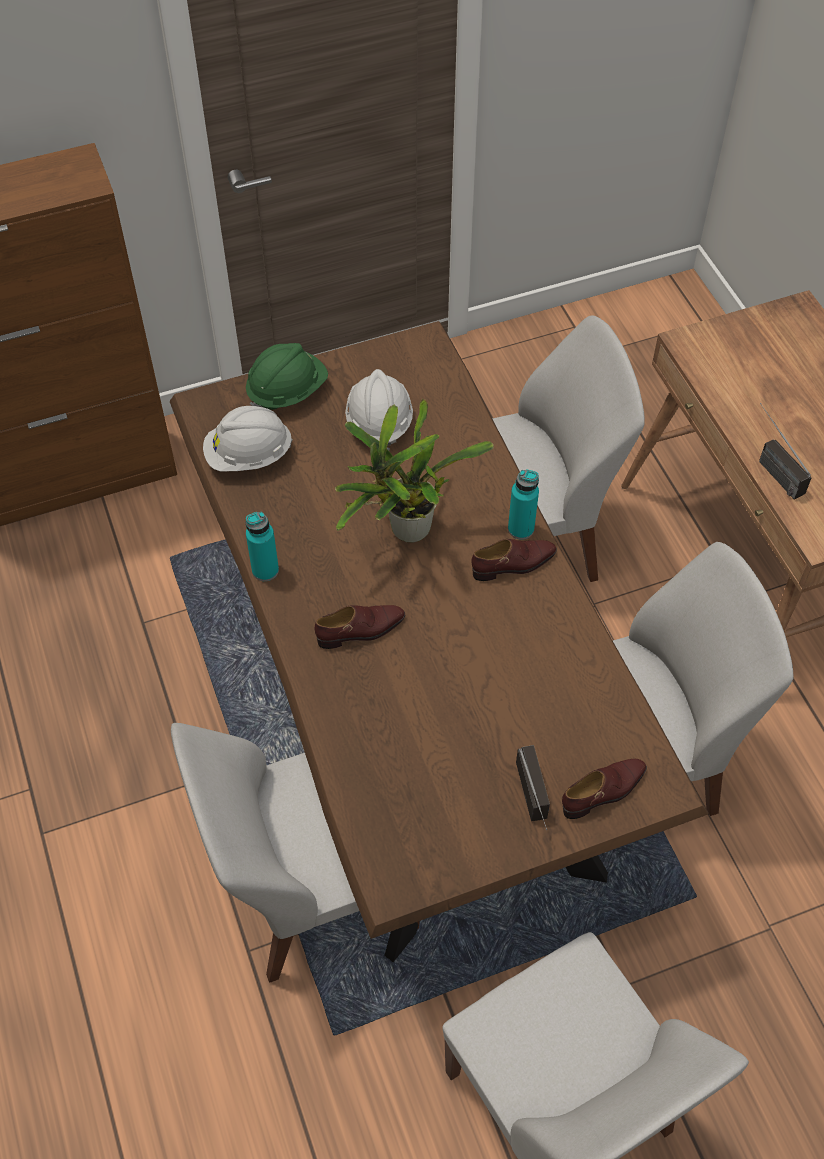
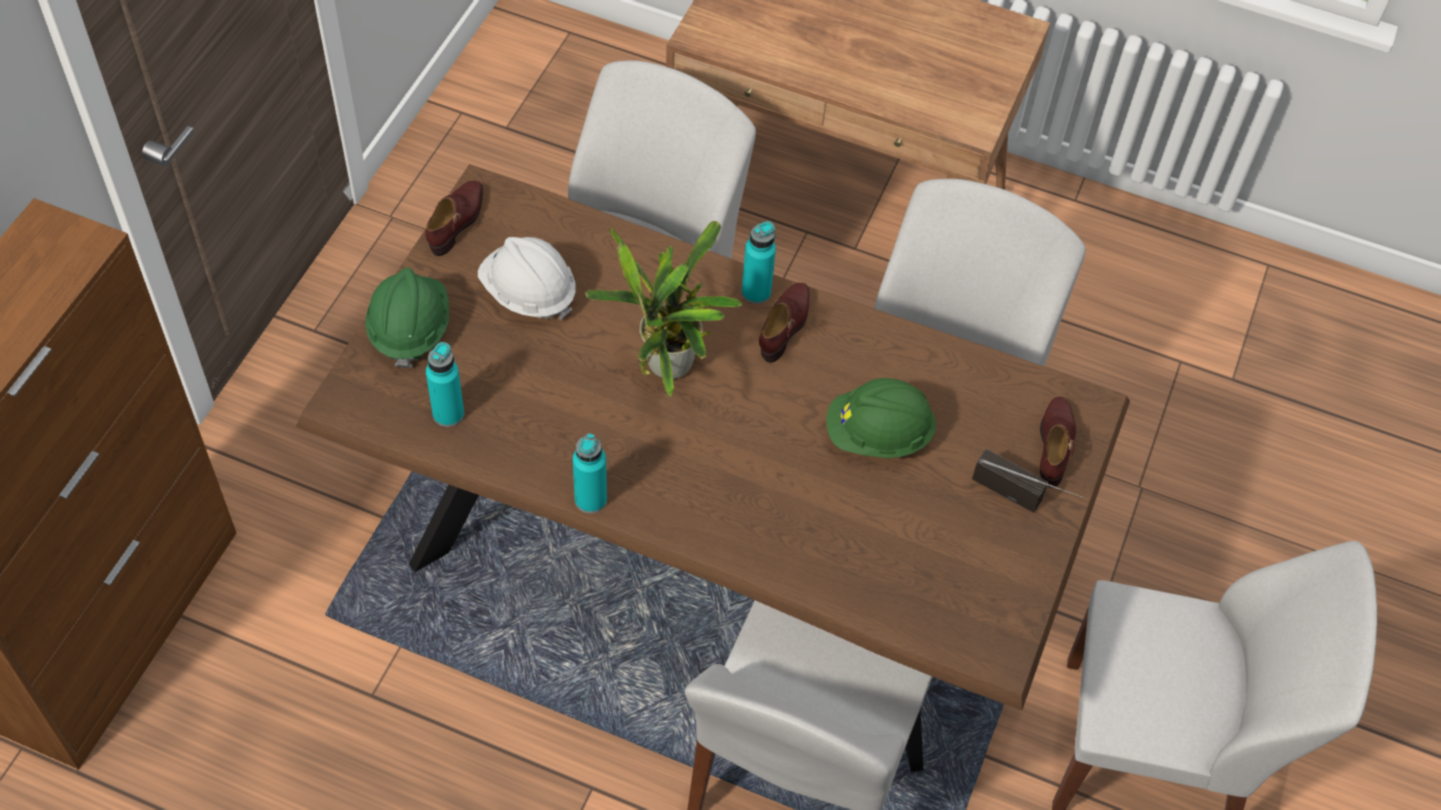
camera: 50 degrees left, 0 degrees up
(249, 456) = (448, 414): white hard hat -> turquoise bottle
(361, 630) = (733, 480): brown shoe -> brown shoe (457, 221)
(488, 681) = (878, 435): none -> green hard hat
(770, 468) = (878, 96): radio -> none

